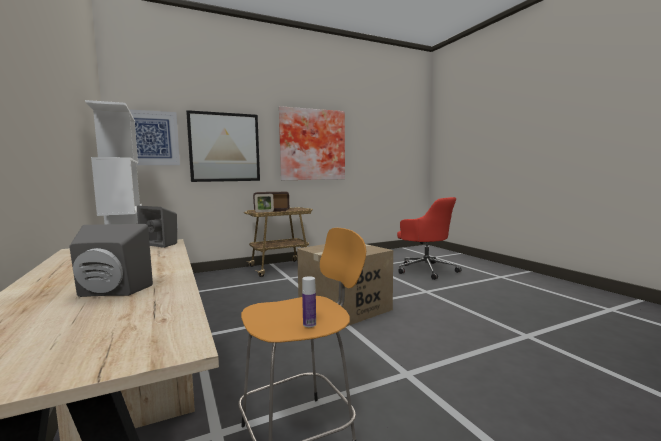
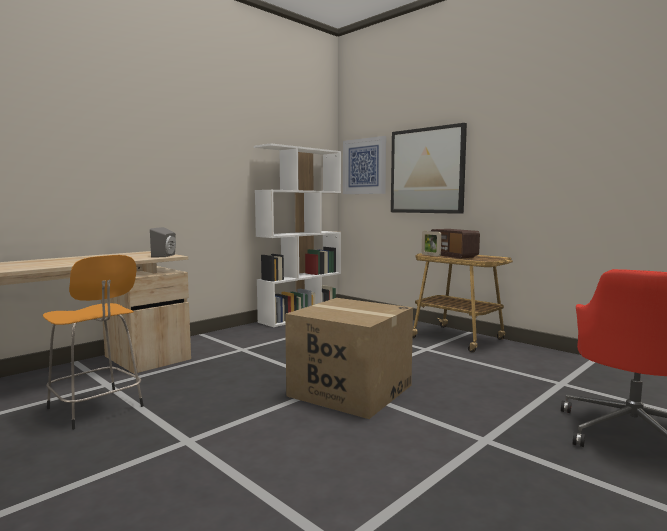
camera: 70 degrees right, 0 degrees up
(110, 293) = (36, 264): grey speaker -> none
(309, 324) = (67, 316): bottle -> none
(312, 145) = (548, 157): picture -> none

